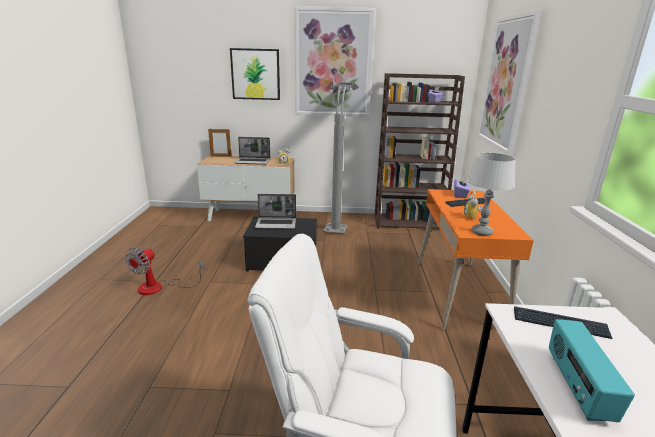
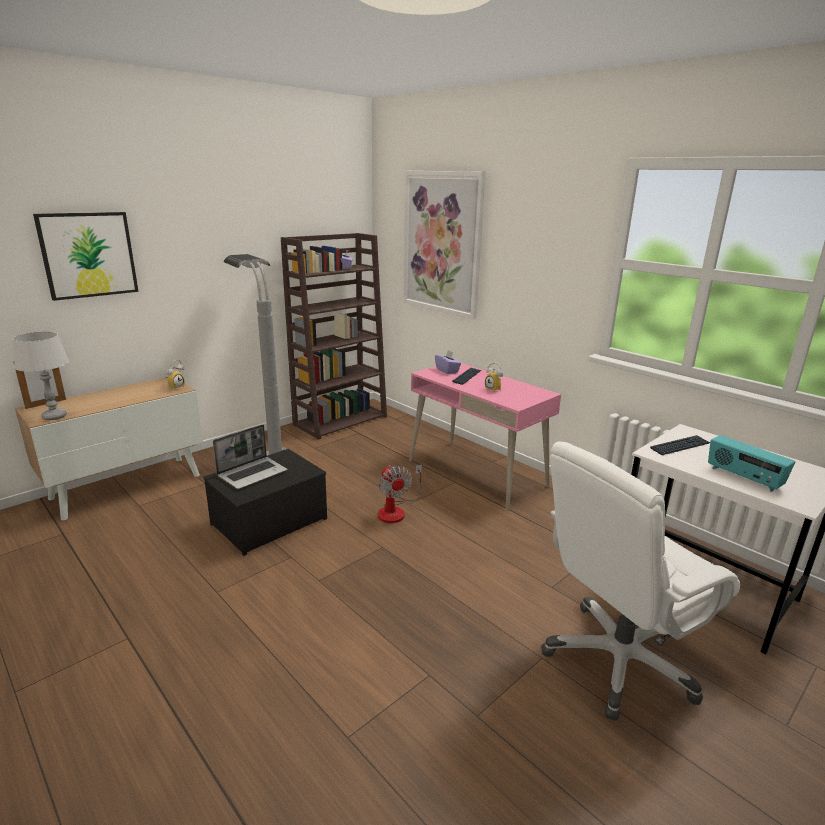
camera: 45 degrees left, 0 degrees up
(159, 287) = (152, 640): fan -> fan (396, 510)
(253, 162) = (124, 397): laptop -> none
(333, 64) = (210, 229): picture -> none
(458, 293) = (476, 473): orange desk -> pink desk
(481, 232) = (523, 400): grey table lamp -> grey table lamp (54, 416)

